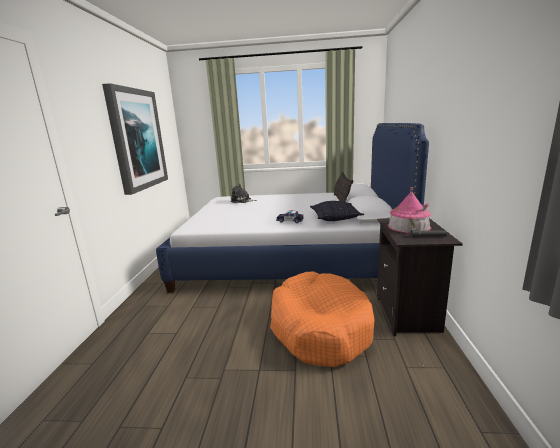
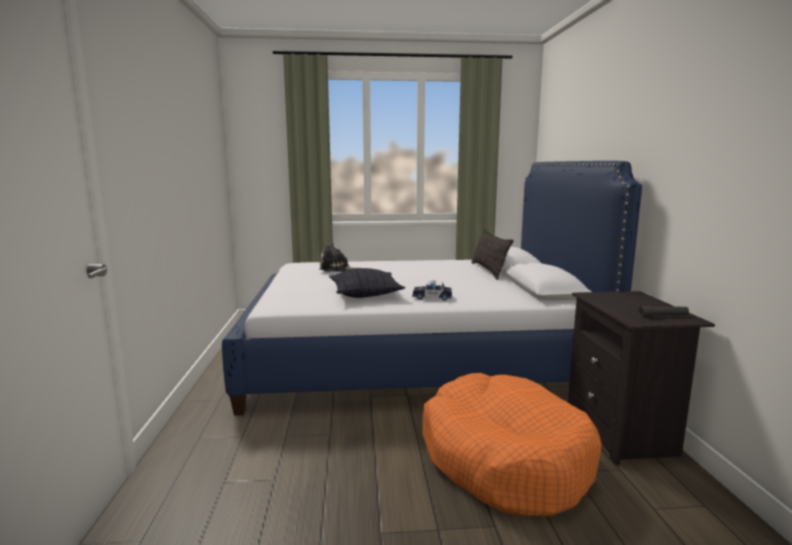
camera: 10 degrees left, 5 degrees down
(137, 139) = (184, 165): picture -> none
(335, 218) = (497, 294): pillow -> pillow (365, 294)
(408, 226) = (625, 303): toy house -> none

